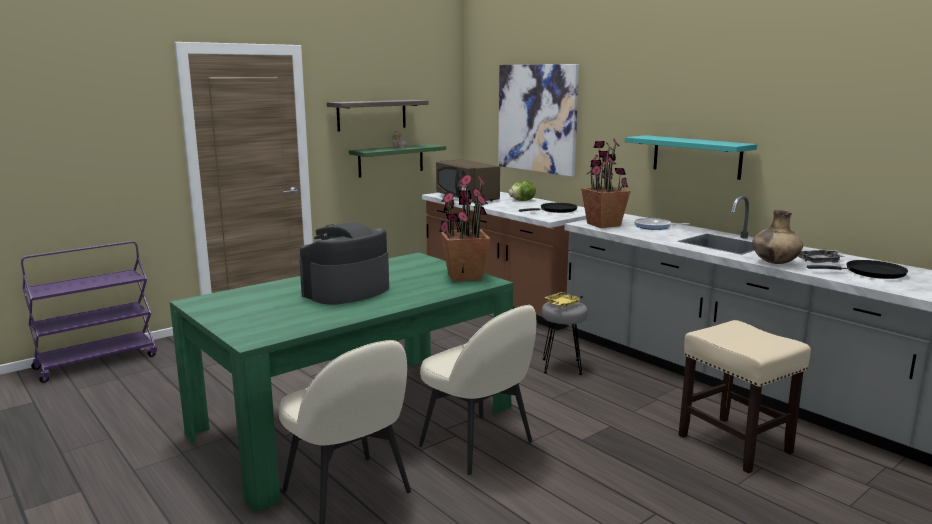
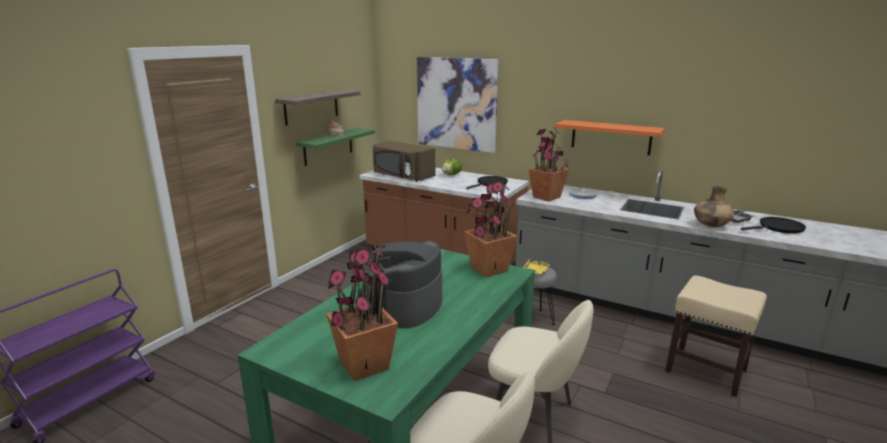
camera: 20 degrees left, 5 degrees up
(259, 320) = (363, 365): none -> potted plant
(696, 156) = (611, 137): turquoise shelf -> orange shelf

